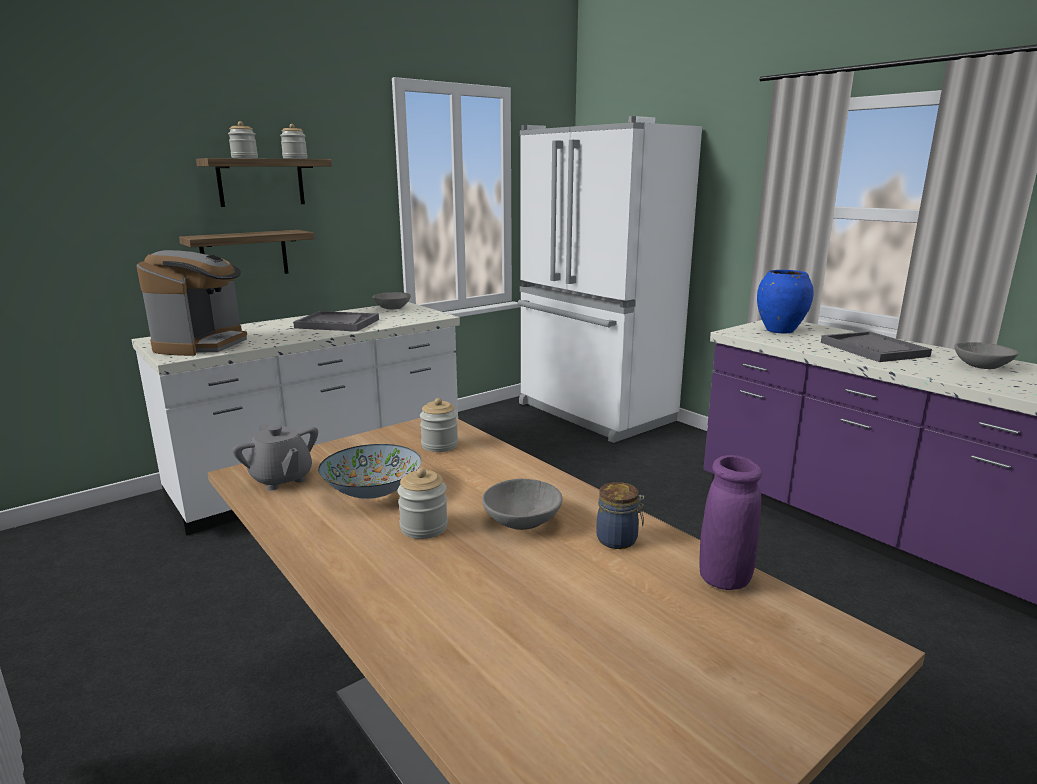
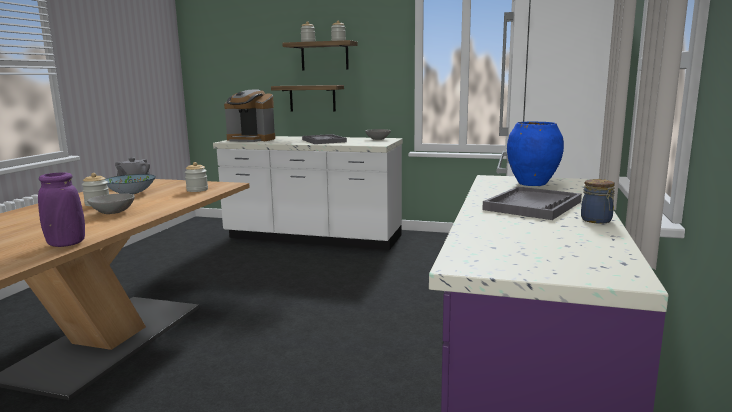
camera: 55 degrees right, 5 degrees down
(202, 344) = (251, 139): coffee machine -> coffee machine turned 45 degrees clockwise
(618, 540) = (101, 226): jar -> jar (597, 220)
(982, 366) = (556, 235): grey bowl -> none

